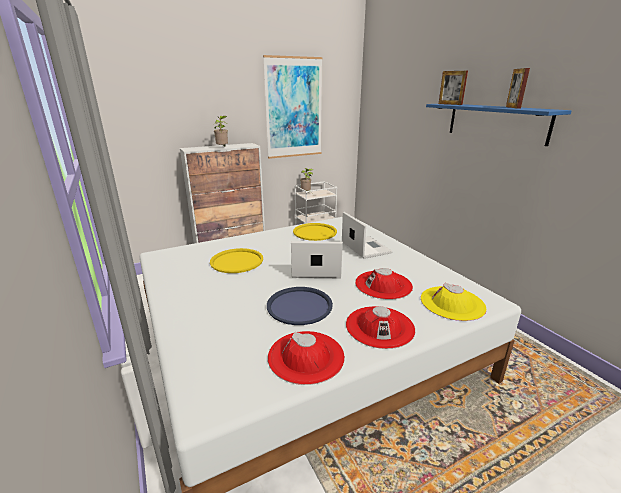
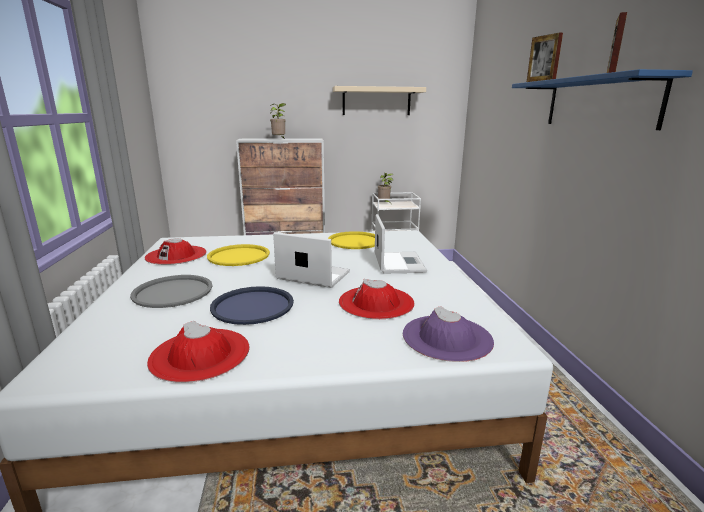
camera: 20 degrees right, 5 degrees down
(219, 306) = (172, 292): none -> grey tray
(294, 108) = (376, 101): picture -> beige shelf
(380, 326) = (319, 343): red hat -> red hat (176, 255)
(452, 303) = (447, 338): yellow hat -> purple hat

